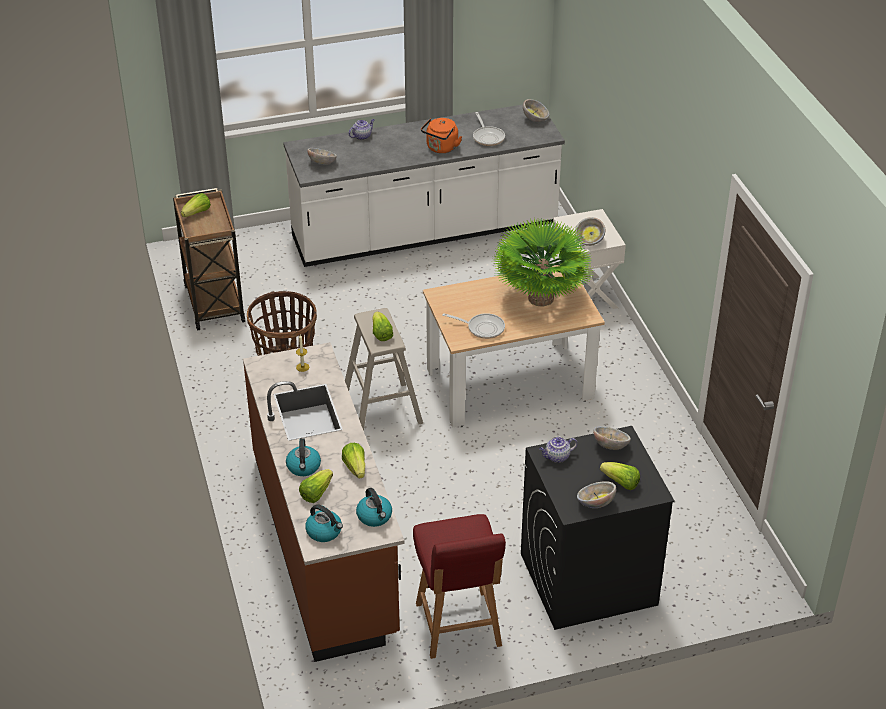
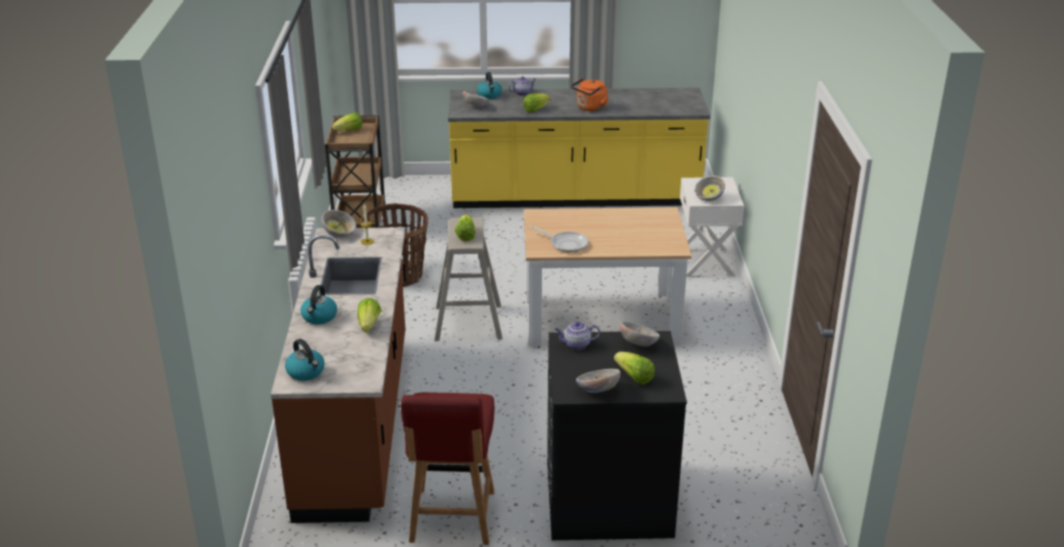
camera: 15 degrees right, 10 degrees down
(316, 493) = (318, 339): lettuce -> lettuce (535, 109)
(375, 516) = (364, 368): kettle -> kettle (489, 95)
(425, 232) = (575, 197): white counter -> yellow counter
(488, 137) = (638, 105): frying pan -> none
(535, 119) = (689, 98): bowl -> bowl (340, 234)
(541, 298) = (635, 229): potted plant -> none

